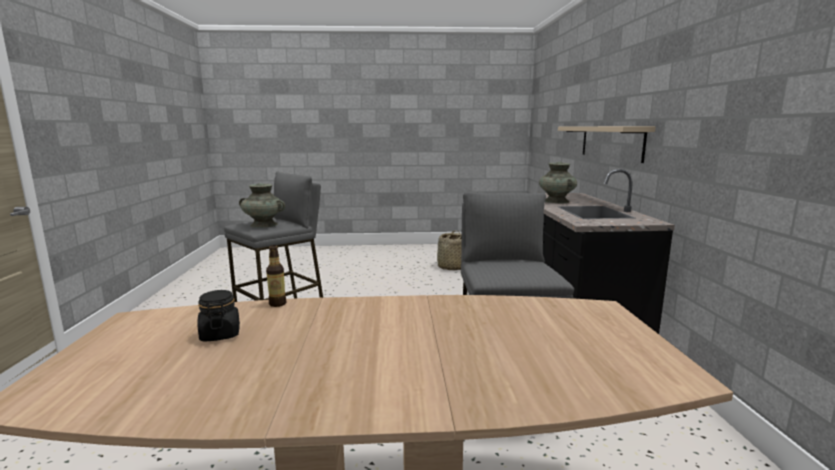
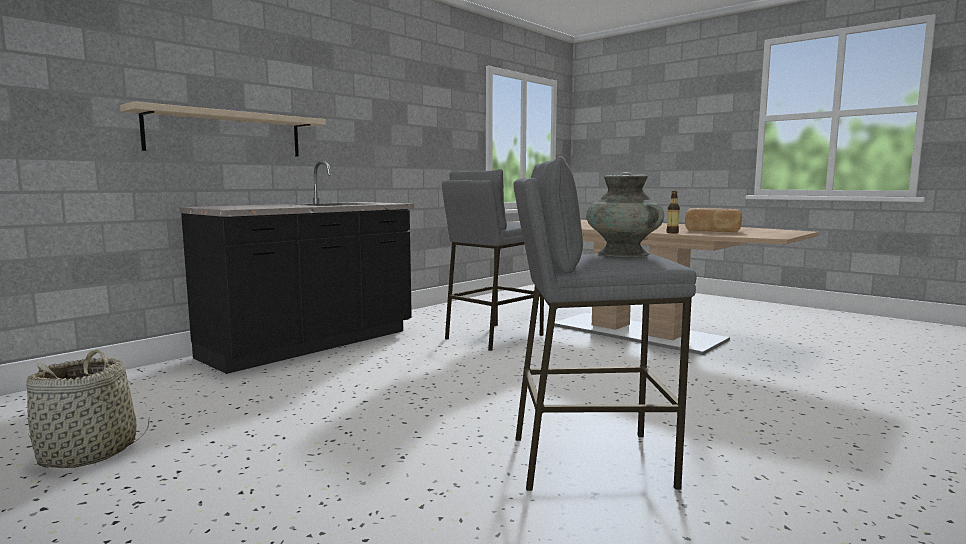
camera: 135 degrees left, 5 degrees down
(220, 334) = (712, 231): black jar -> bread
(556, 201) = (283, 206): turquoise vase -> none

